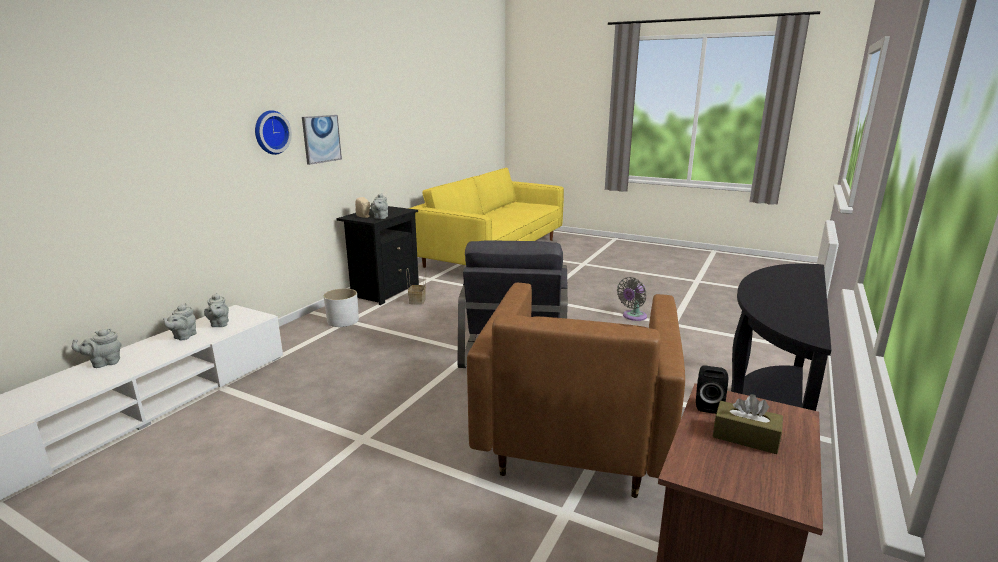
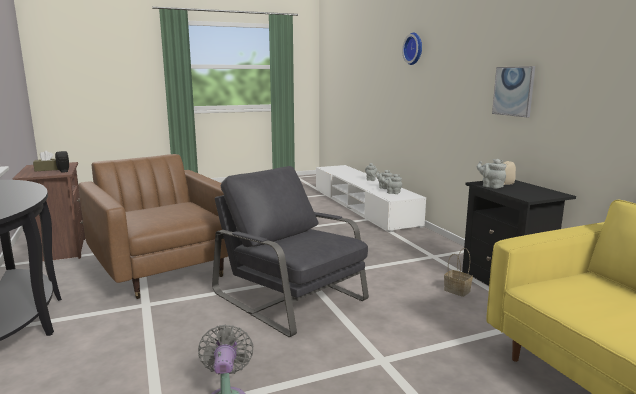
camera: 130 degrees right, 5 degrees down
(270, 132) = (471, 79): wall clock -> wall clock (414, 49)
(343, 320) = (436, 255): white planter -> none

